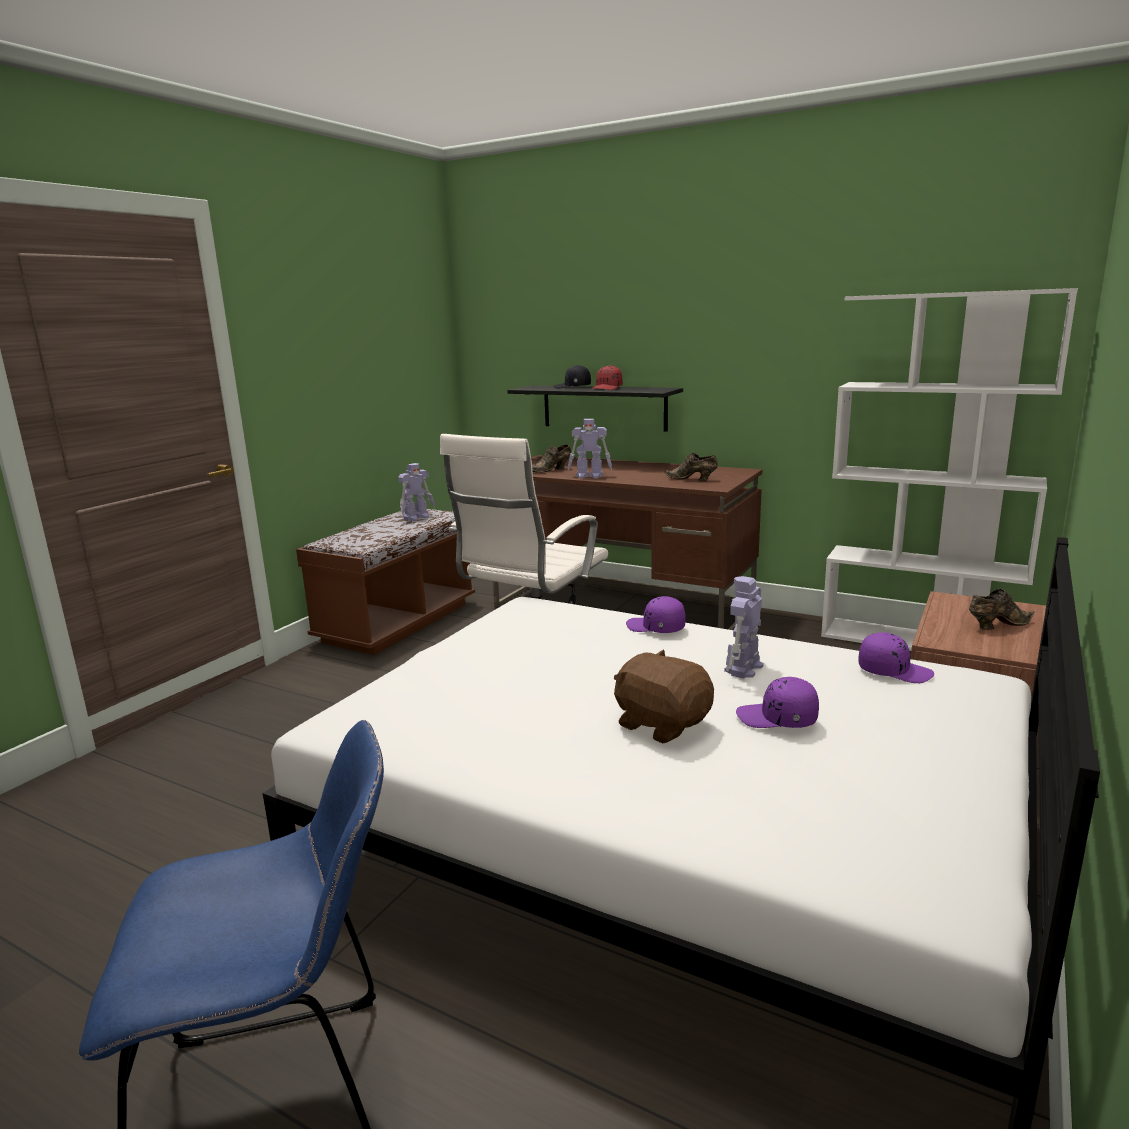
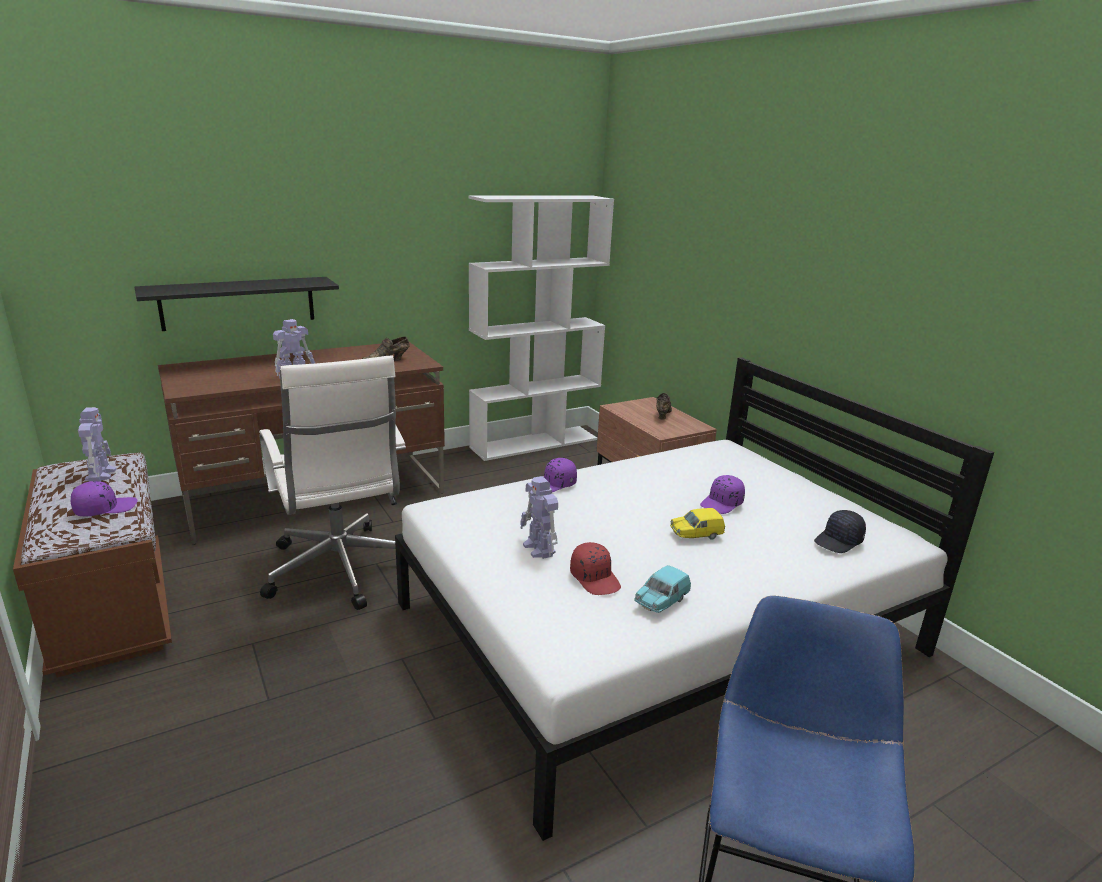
camera: 60 degrees left, 5 degrees up
(478, 743) = (661, 602): none -> turquoise toy car
(552, 470) = (235, 379): brown shoe -> none
(572, 387) = (208, 285): black cap -> black cap (839, 541)
(607, 388) = (256, 284): red cap -> red cap (595, 579)
(662, 724) = (696, 535): brown plush toy -> yellow toy car
(743, 669) = (649, 487): toy robot -> toy robot (539, 549)
(894, 671) = (695, 457): purple cap -> purple cap (105, 508)

